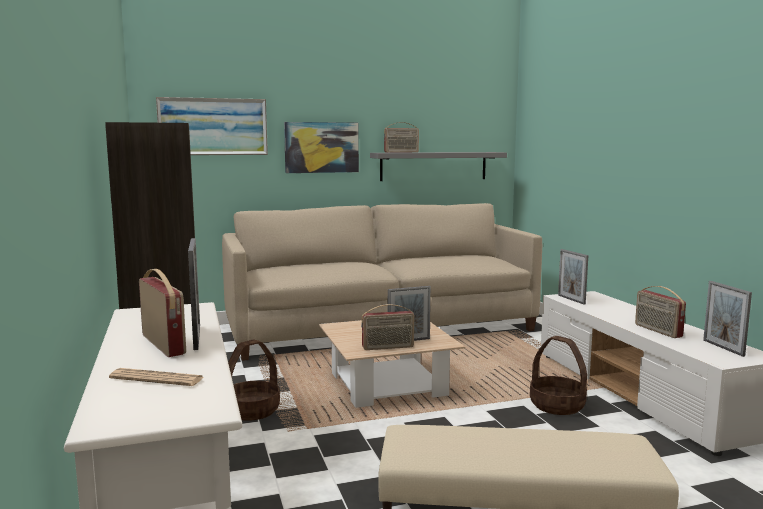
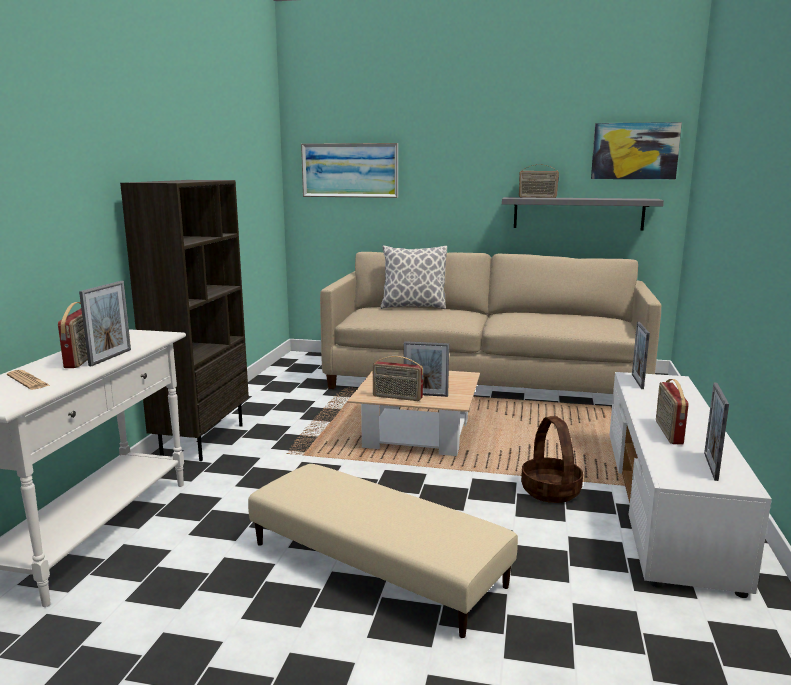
camera: 30 degrees right, 5 degrees up
(252, 410) = (283, 431): basket -> none
(309, 263) = (413, 307): none -> pillow
(321, 147) = (452, 191): picture -> picture (634, 151)

